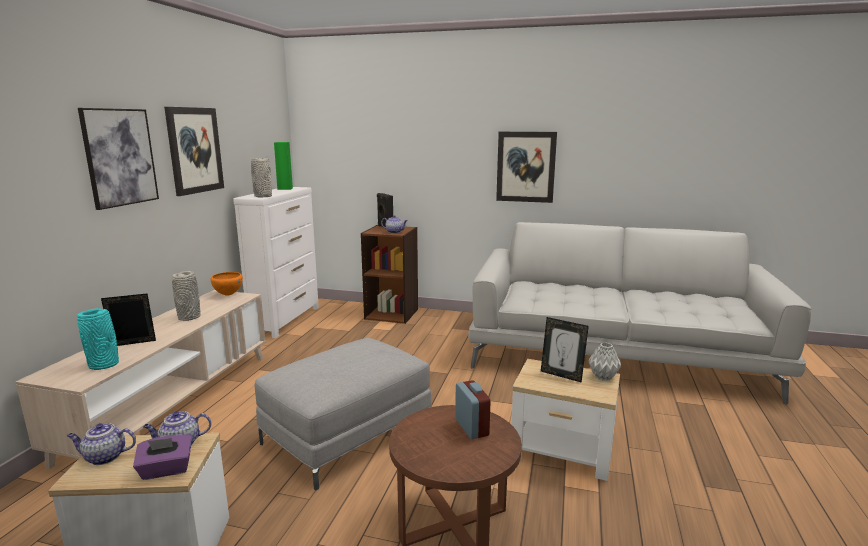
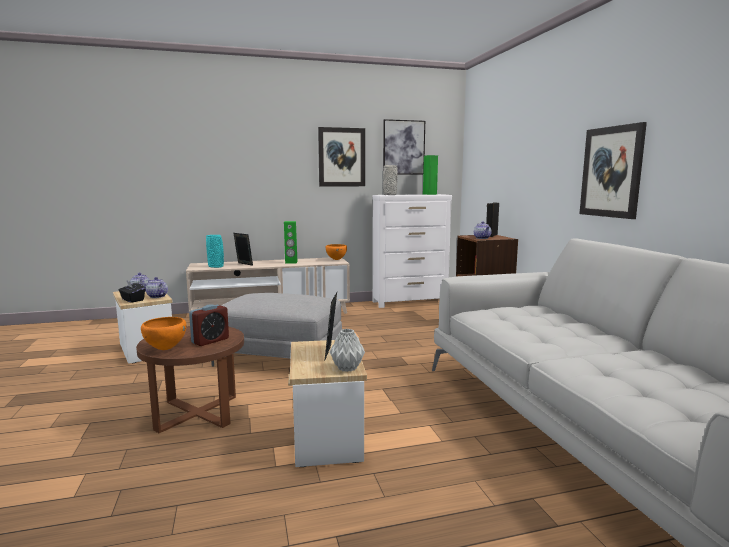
camera: 60 degrees right, 5 degrees down
(120, 157) = (277, 157): picture -> picture (403, 147)
(166, 470) = (132, 300): purple tissue box -> black tissue box
(189, 317) = (291, 262): grey vase -> green speaker
(480, 460) = (165, 349): none -> orange bowl

